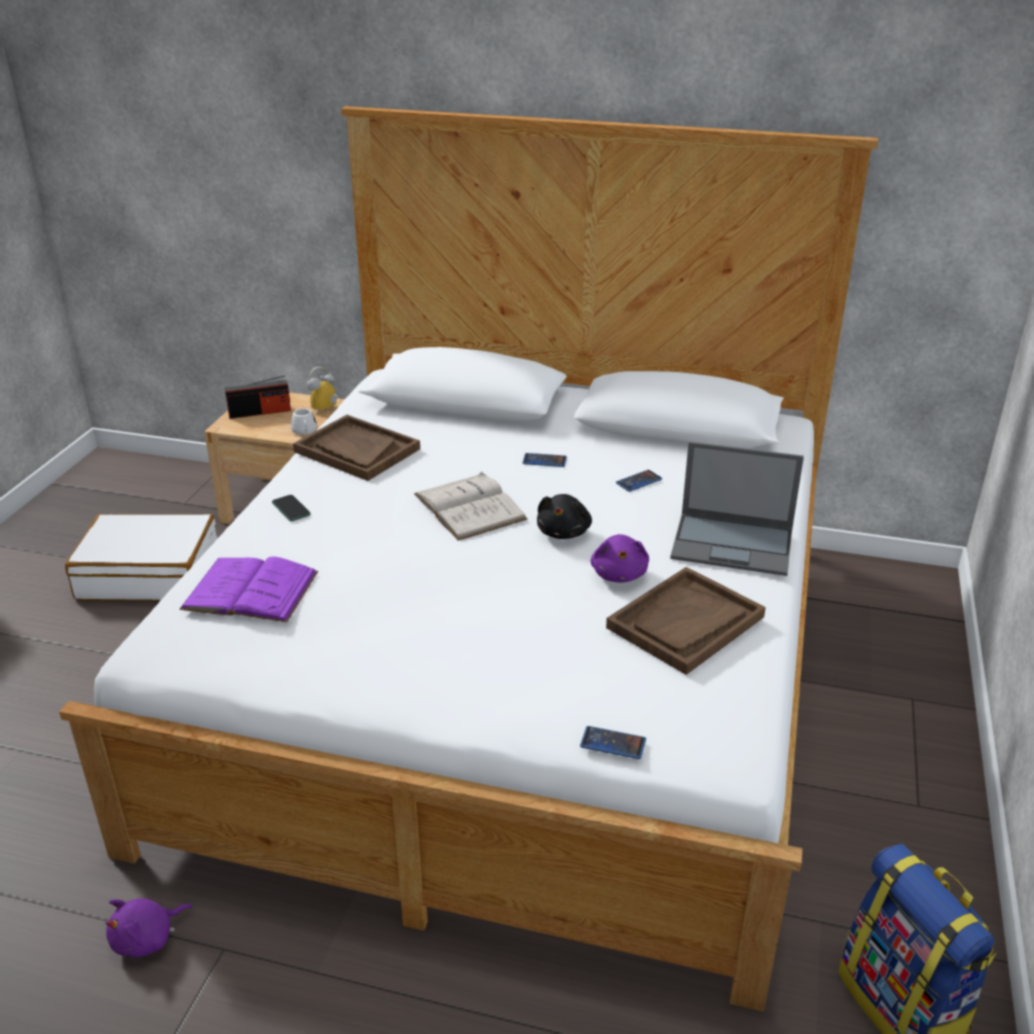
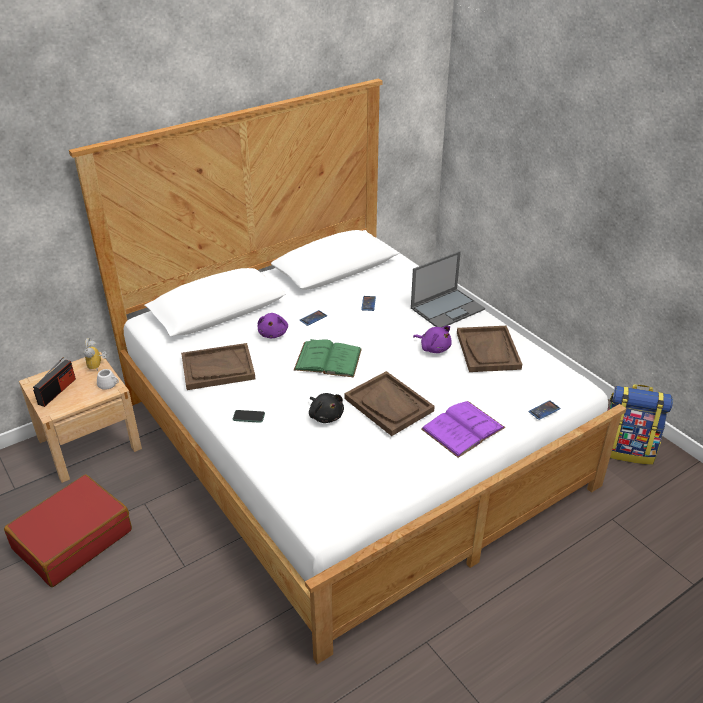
camera: 50 degrees left, 5 degrees up
(147, 939) = (392, 670): purple plush toy -> purple plush toy (273, 333)
(150, 574) = (72, 539): white suitcase -> red suitcase
(250, 590) = (318, 462): purple book -> purple book (463, 428)
(433, 592) = (389, 405): none -> brown tray
(469, 506) = (328, 359): white book -> green book
(564, 532) = (383, 345): black plush toy -> black plush toy (325, 416)

